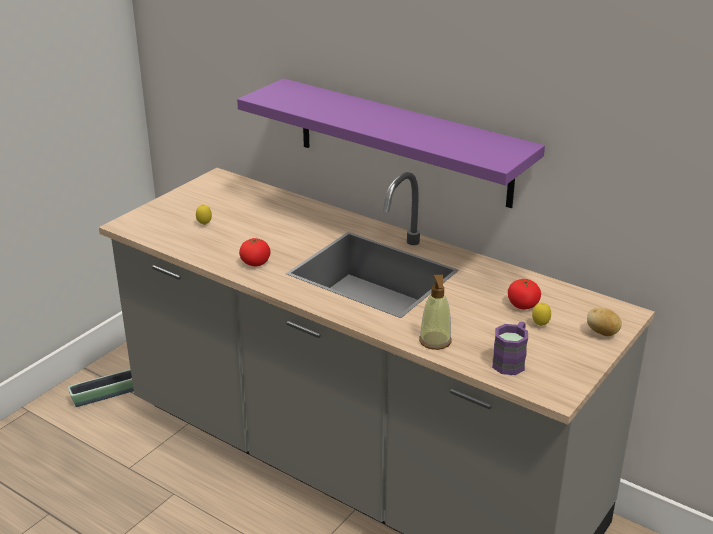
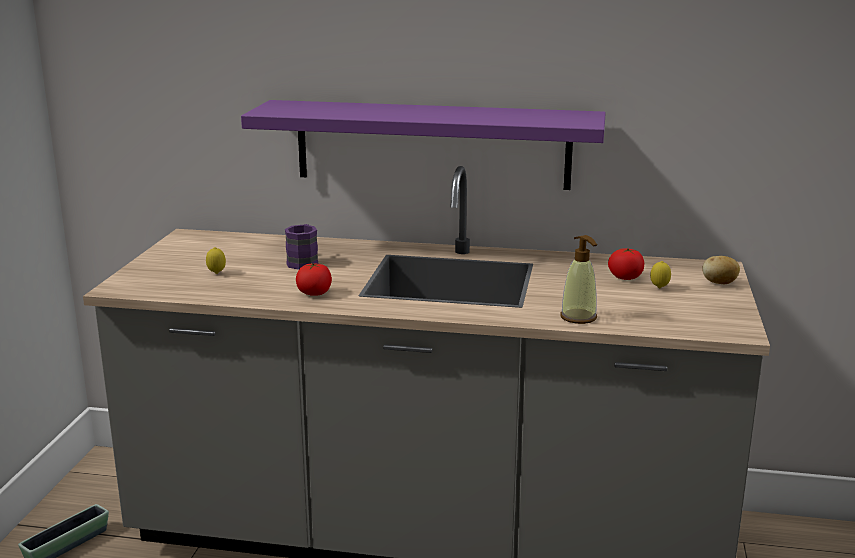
camera: 25 degrees left, 10 degrees down
(511, 361) = (667, 317): purple mug -> purple mug (304, 261)

